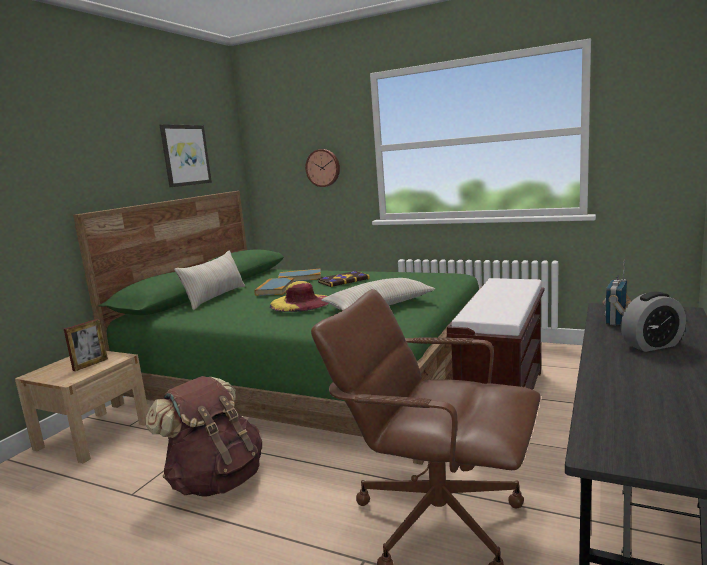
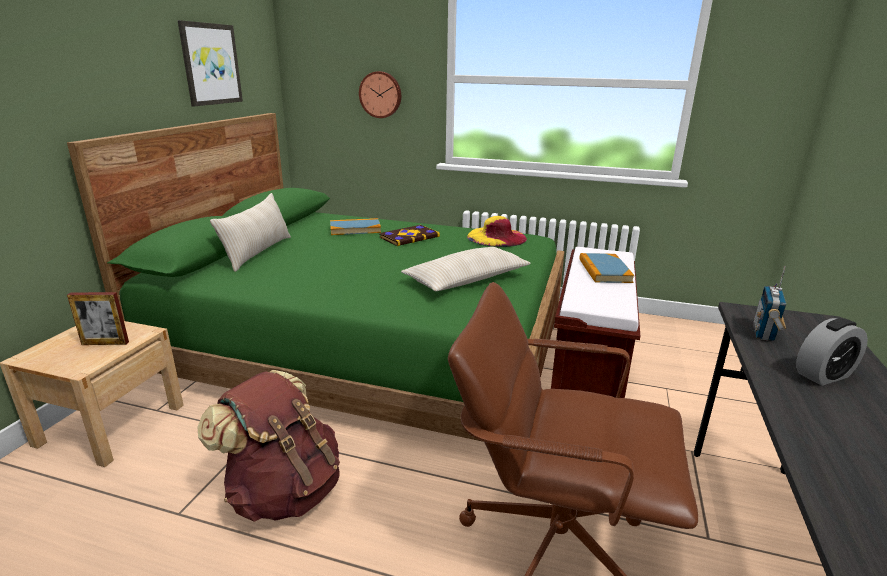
camera: 10 degrees left, 10 degrees up
(90, 364) = (105, 343): picture frame -> picture frame turned 60 degrees clockwise
(275, 289) = (330, 245): book -> book (604, 271)
(300, 303) = (371, 270): yellow hat -> yellow hat (496, 237)

